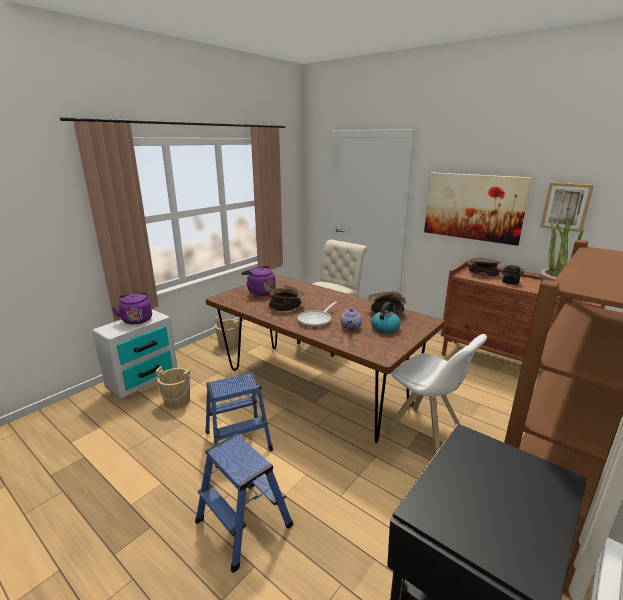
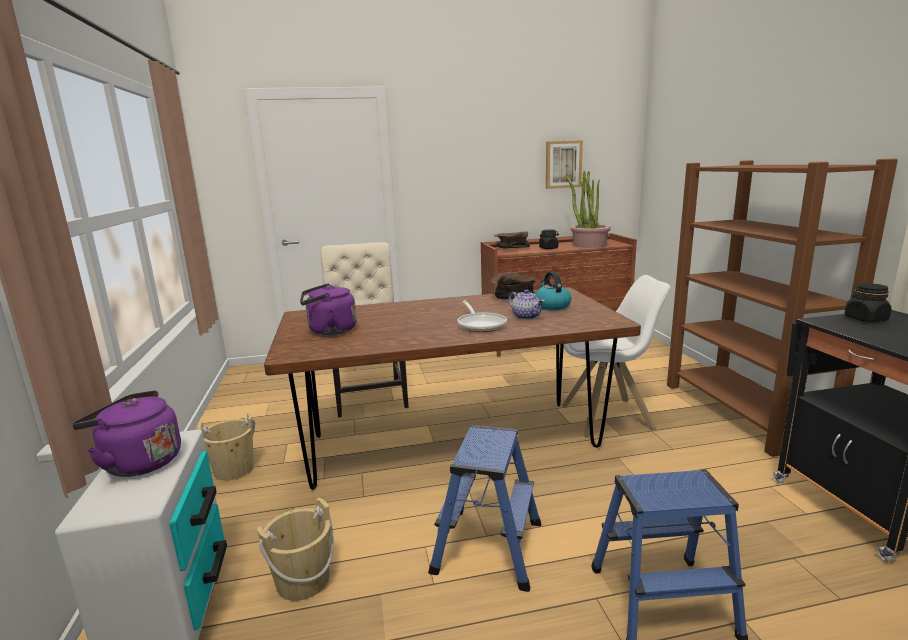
camera: 50 degrees left, 5 degrees down
(286, 305) = (406, 328): brown bowl -> none
(473, 207) = (476, 178): picture -> none
(512, 462) = (865, 319): none -> black jar

